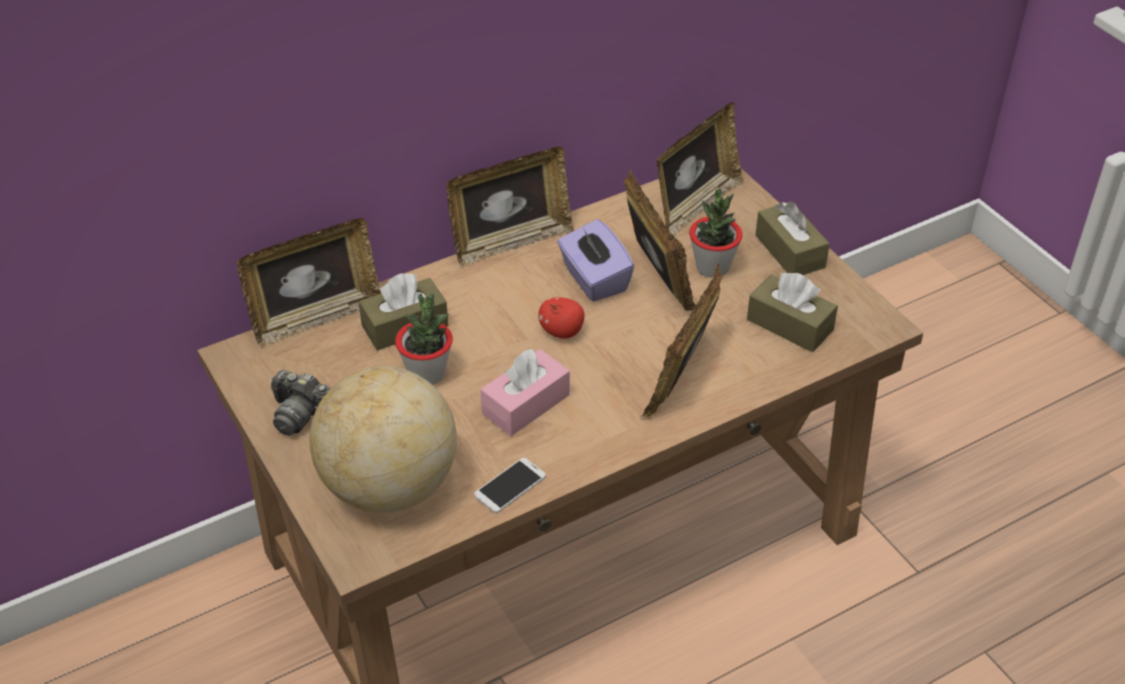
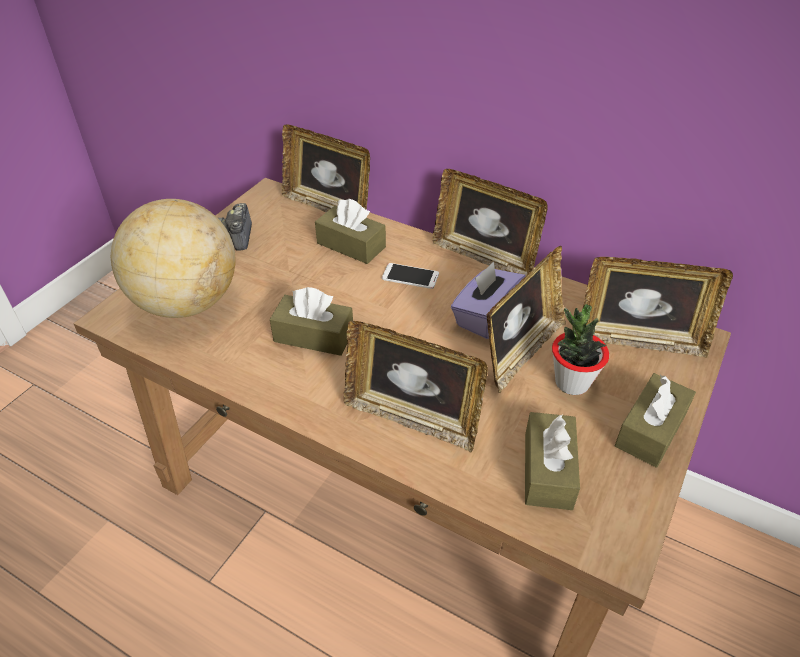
camera: 60 degrees right, 0 degrees up
(427, 374) = (310, 274): potted plant -> none
(510, 486) = (220, 363): phone -> phone (410, 276)
(526, 404) = (314, 336): pink tissue box -> brown tissue box
(562, 332) = (409, 323): apple -> none
(681, 378) = (412, 418): picture frame -> picture frame turned 150 degrees counterclockwise

